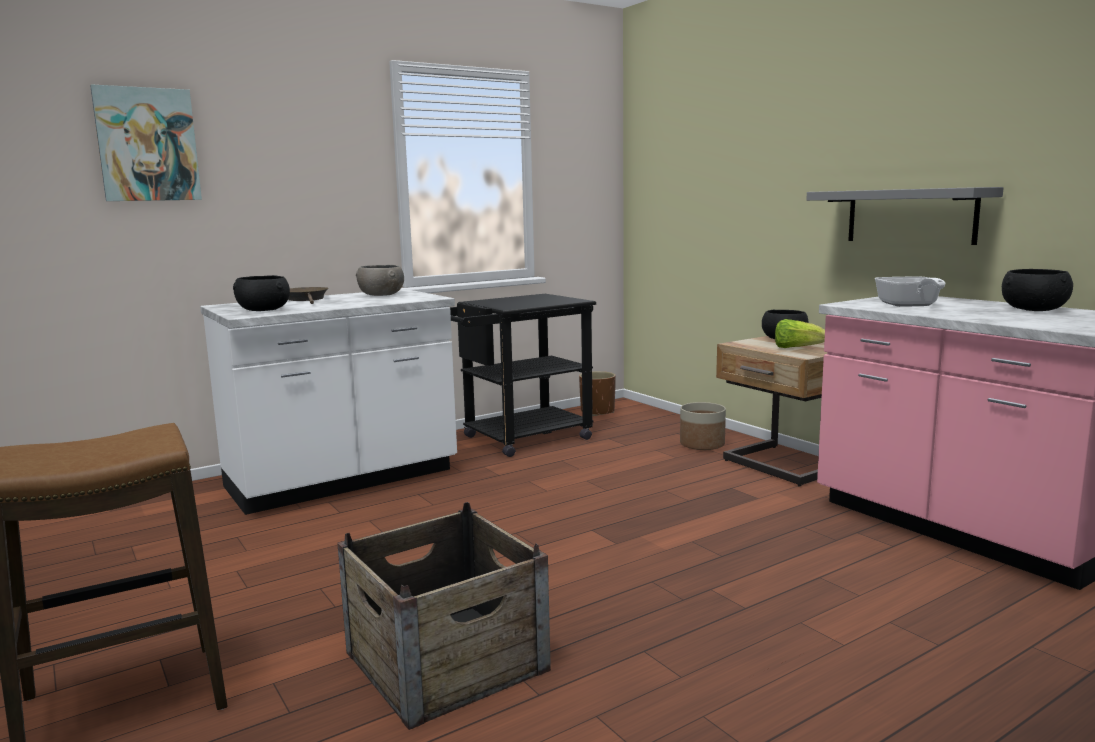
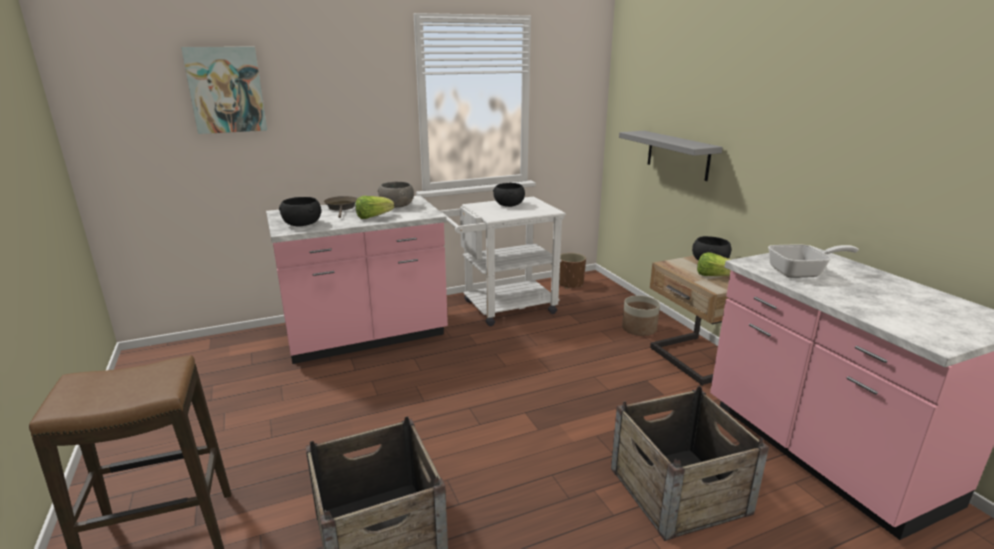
camera: 10 degrees right, 10 degrees up
(343, 480) = (366, 337): white counter -> pink counter
(357, 302) = (373, 217): none -> lettuce
(517, 440) = (501, 308): black cart -> white cart
(815, 578) = (679, 490): none -> crate
(909, 305) = (802, 272): frying pan -> frying pan turned 105 degrees counterclockwise
(910, 216) = (826, 181): grey shelf -> grey shelf (678, 155)
(1034, 309) = (913, 294): black bowl -> black bowl (509, 205)

